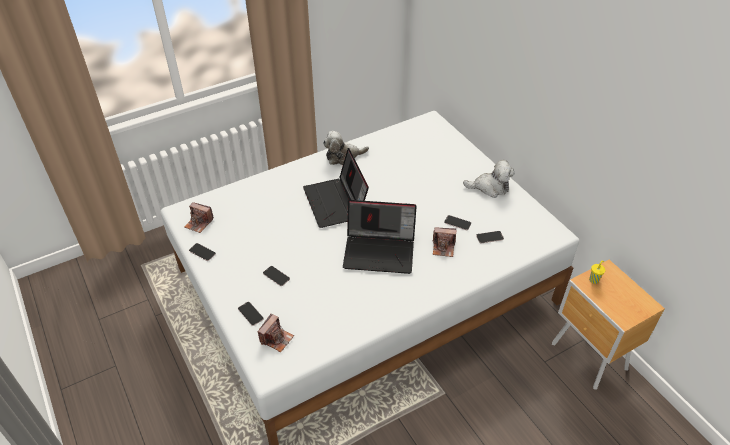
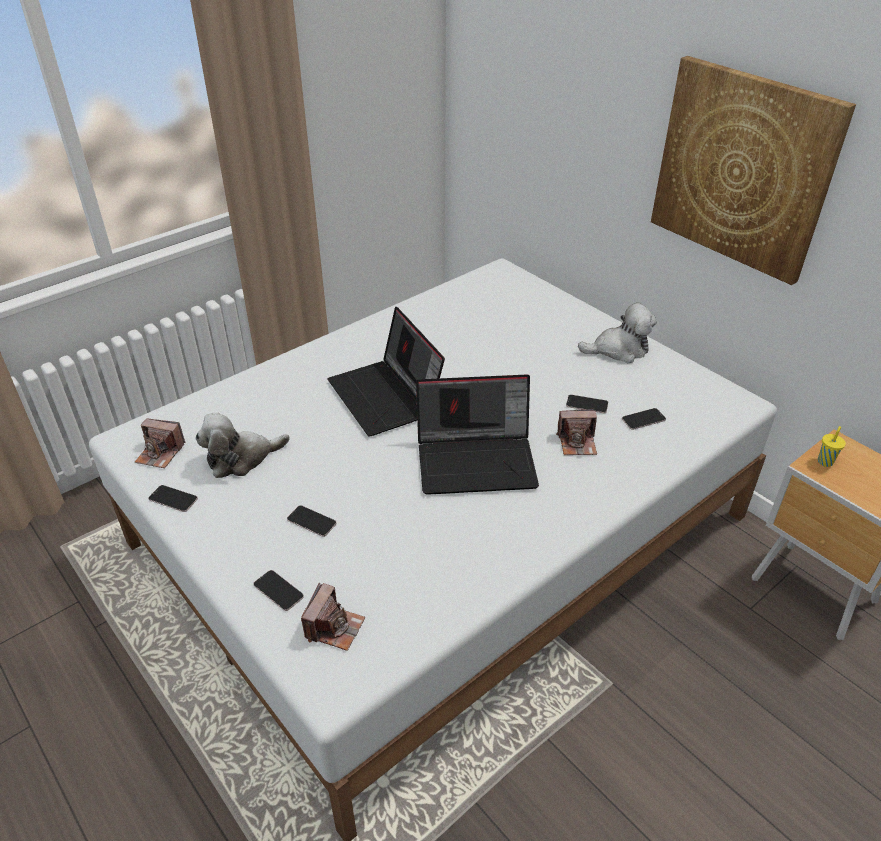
camera: 10 degrees left, 5 degrees down
(343, 156) = (381, 330): plush toy -> plush toy (241, 458)
(567, 91) = (743, 169): none -> picture

